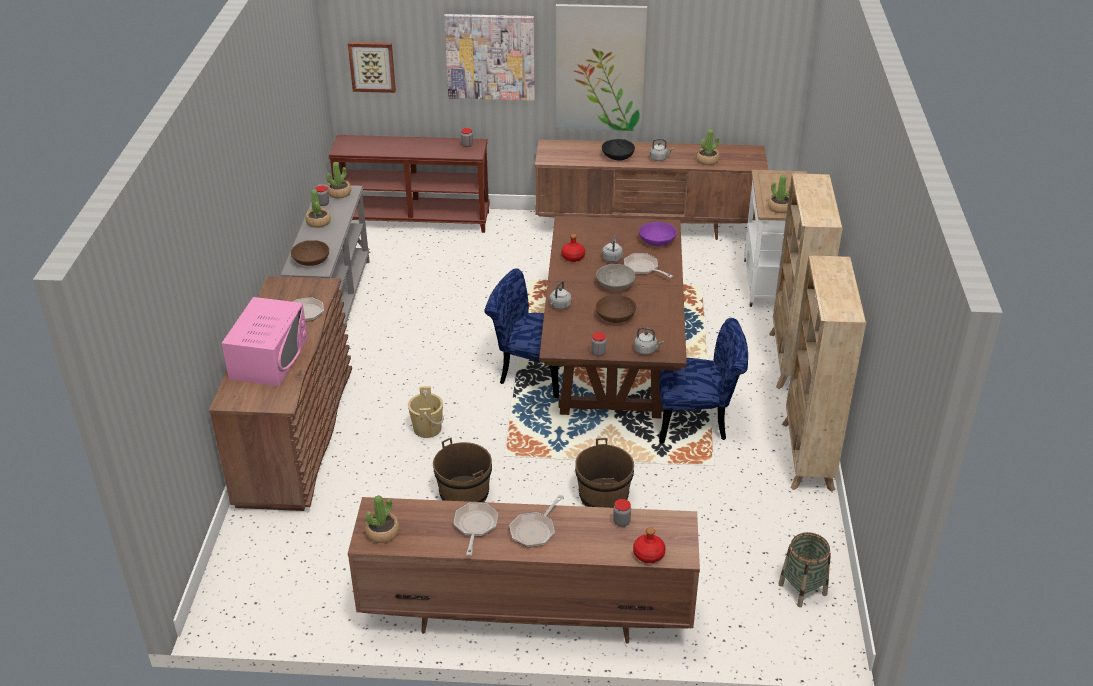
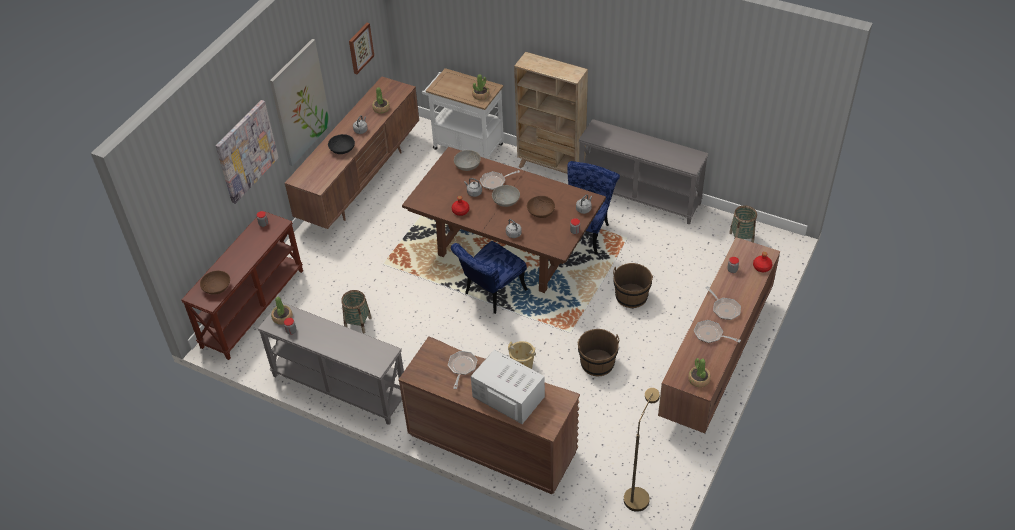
camera: 65 degrees left, 10 degrees up
(259, 588) = (638, 494): none -> brown floor lamp
(269, 358) = (508, 396): pink microwave -> white microwave
(311, 260) = (372, 355): brown bowl -> brown bowl (217, 288)
(318, 222) = (318, 339): potted plant -> none
(372, 66) = (184, 226): picture -> picture (360, 48)
(429, 289) = (358, 323): none -> basket
(657, 241) = (467, 165): purple bowl -> grey bowl
(807, 456) = (639, 196): beige bookcase -> grey console table

